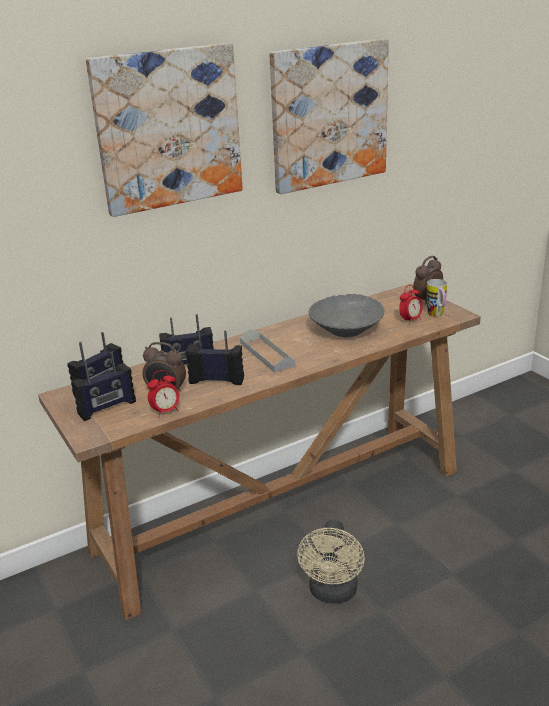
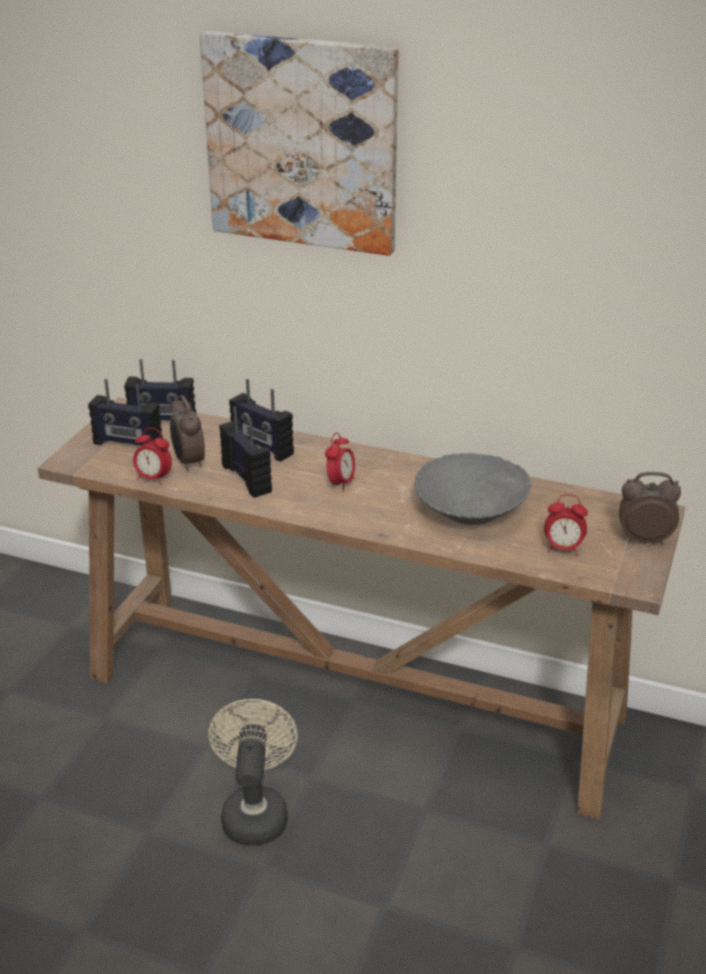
camera: 50 degrees right, 5 degrees up
(267, 354) = (340, 483): grey tray -> alarm clock
(328, 115) = (560, 190): picture -> none
(333, 593) = (255, 811): beige fan -> beige fan turned 120 degrees clockwise
(437, 316) = (607, 565): mug -> none

